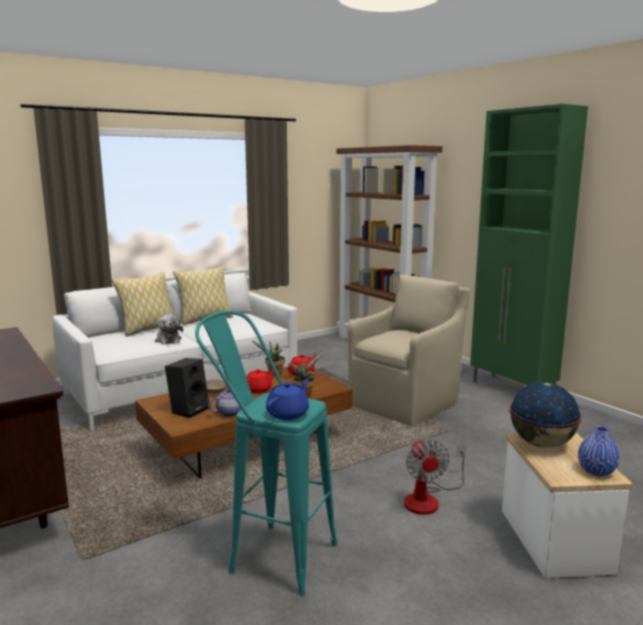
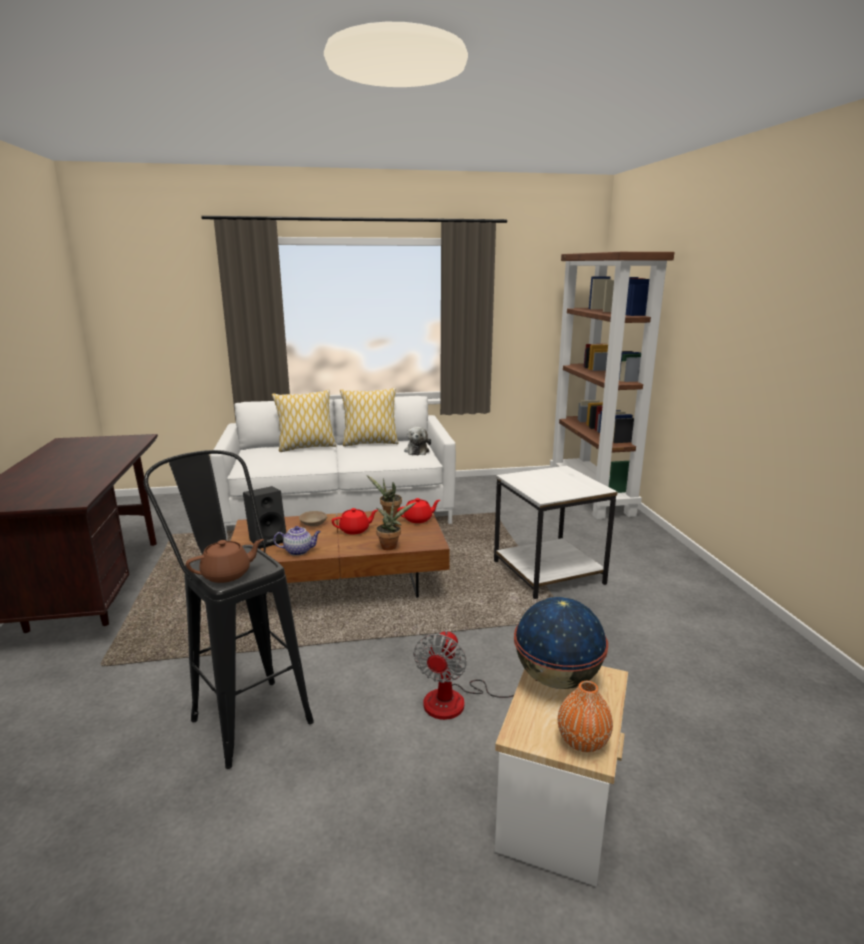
camera: 25 degrees right, 5 degrees up
(168, 340) = (310, 461): plush toy -> plush toy (417, 451)
(269, 553) = (244, 712): turquoise stool -> black stool
(288, 413) = (227, 574): blue teapot -> brown teapot
(406, 402) = (550, 573): beige armchair -> white side table
(512, 390) = (705, 584): green cabinet -> none
(596, 471) = (583, 741): blue vase -> orange vase

